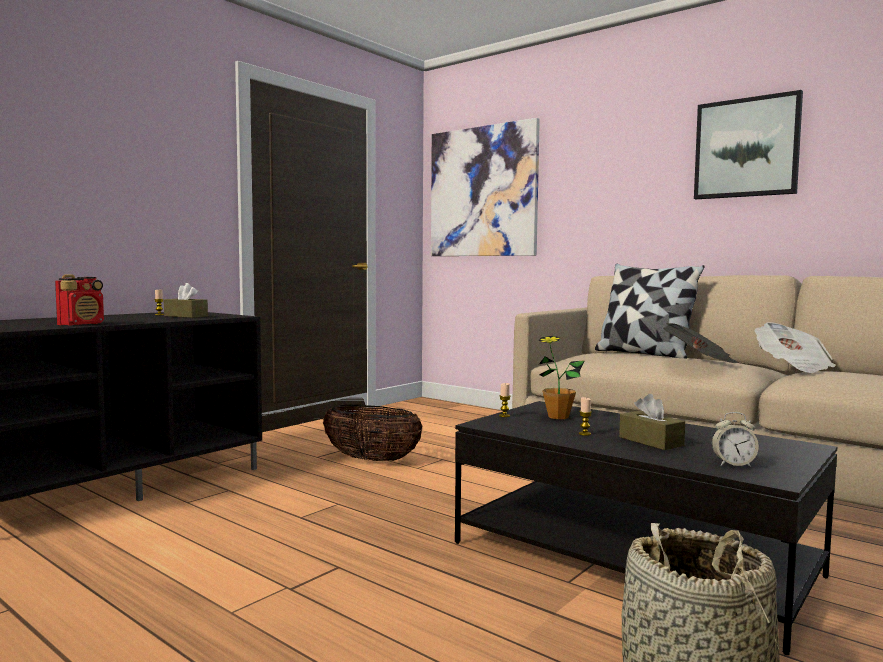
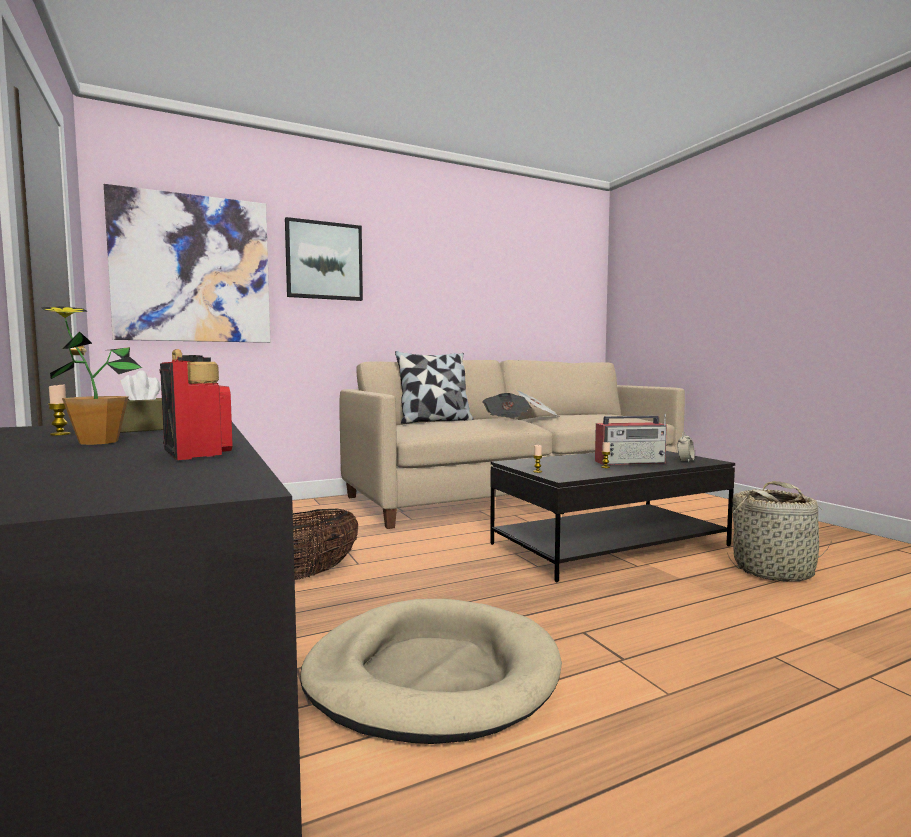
camera: 65 degrees left, 0 degrees up
(233, 524) = (432, 675): none -> beige dog bed
(558, 417) = (551, 464): potted plant -> potted plant (98, 442)
(651, 441) = (631, 462): brown tissue box -> radio
(746, 148) = (444, 270): picture -> picture (324, 261)

